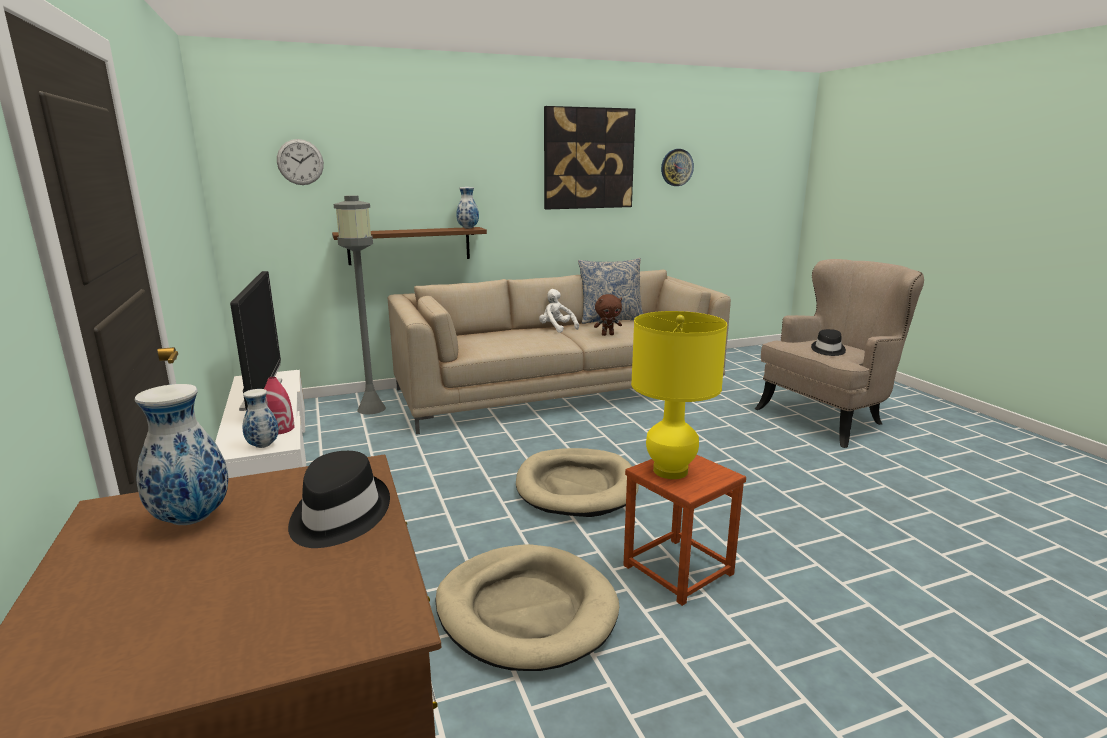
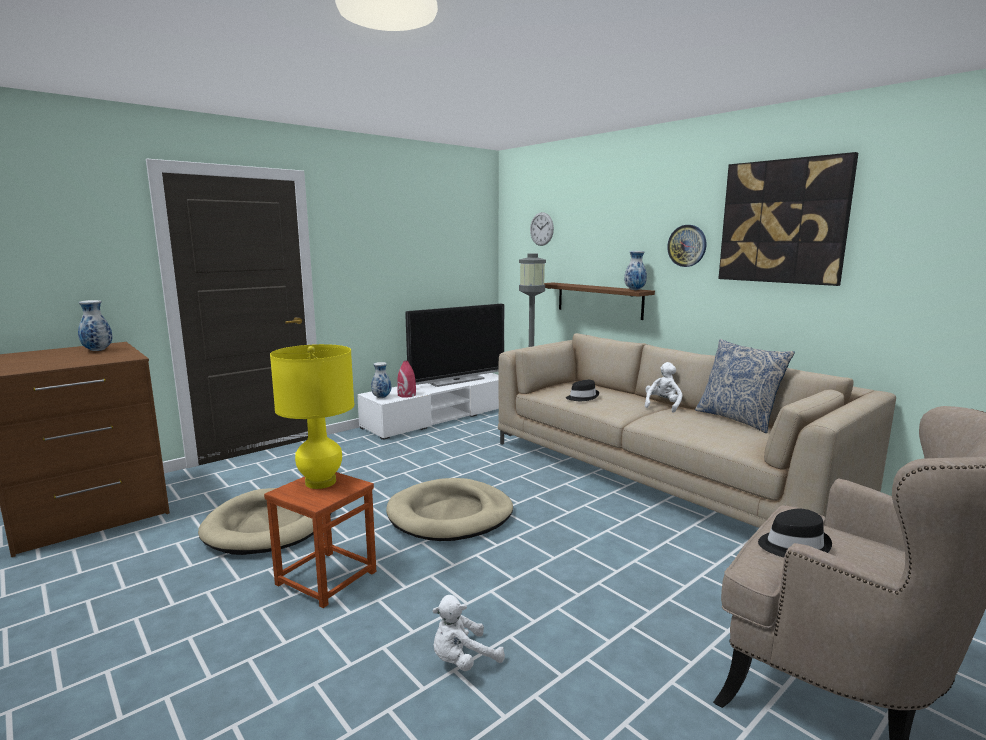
camera: 70 degrees right, 5 degrees down
(337, 516) = (83, 361): black hat -> black hat (582, 397)
(607, 334) = (673, 424): brown plush toy -> none
(676, 167) = (937, 232): wall clock -> wall clock (687, 245)
(811, 514) = (463, 660): none -> white plush toy

